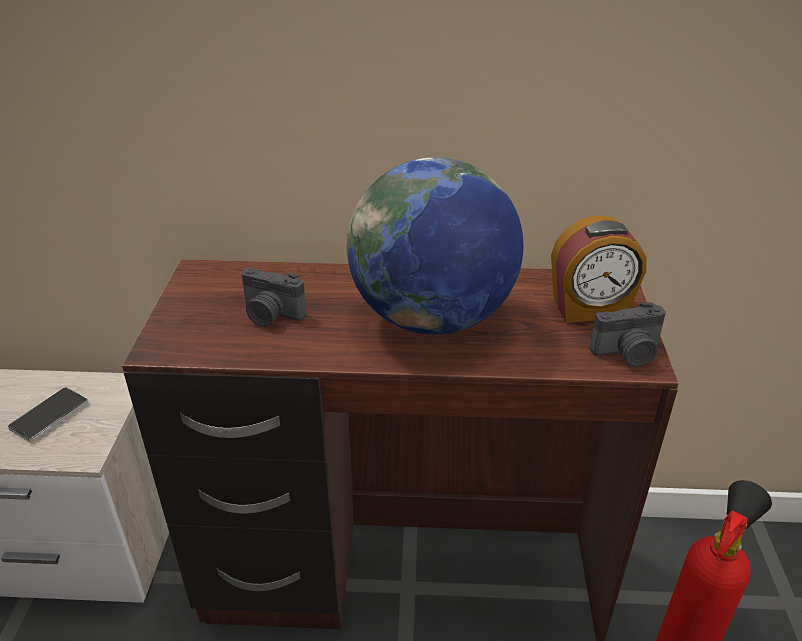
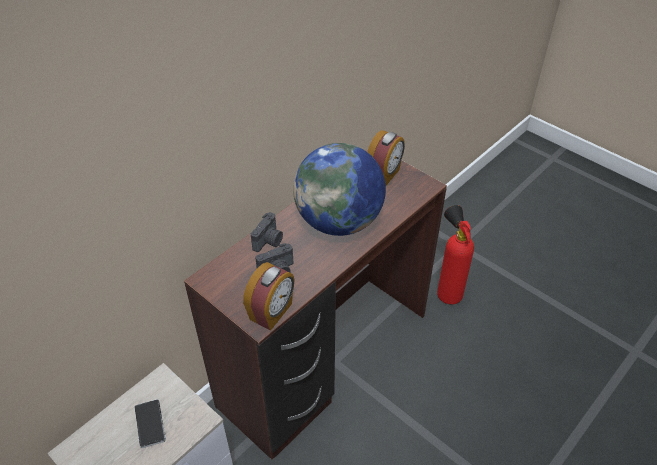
camera: 50 degrees left, 10 degrees up
(188, 348) = (272, 312): none -> alarm clock
(628, 353) = (419, 185): camera -> camera (269, 241)

